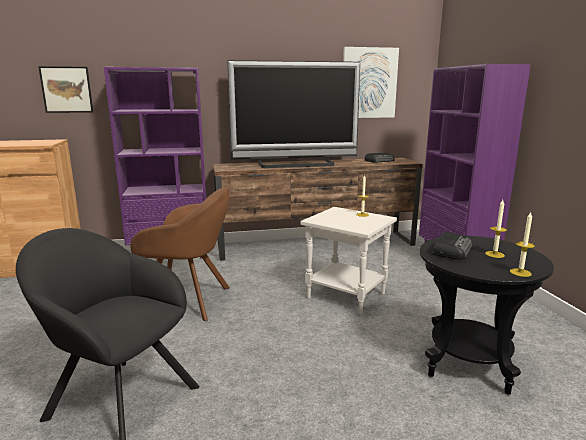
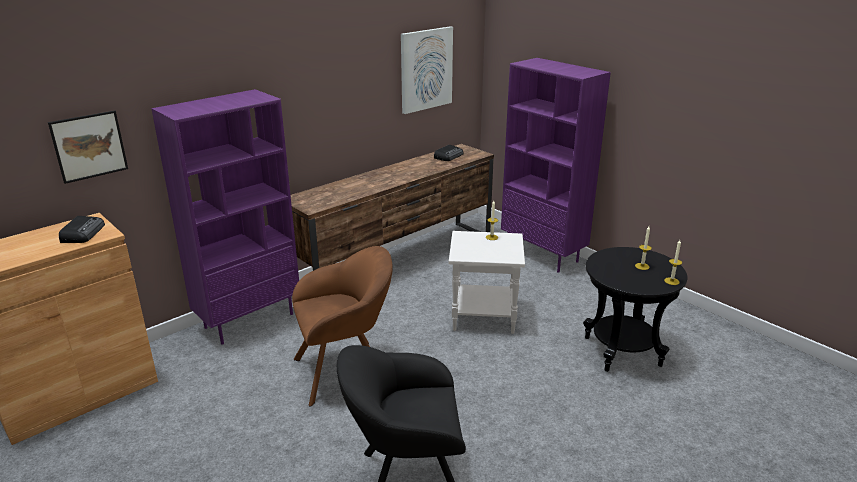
camera: 30 degrees left, 10 degrees up
(296, 164) = (375, 180): television -> none
(452, 250) = (612, 269): radio -> radio (83, 233)

